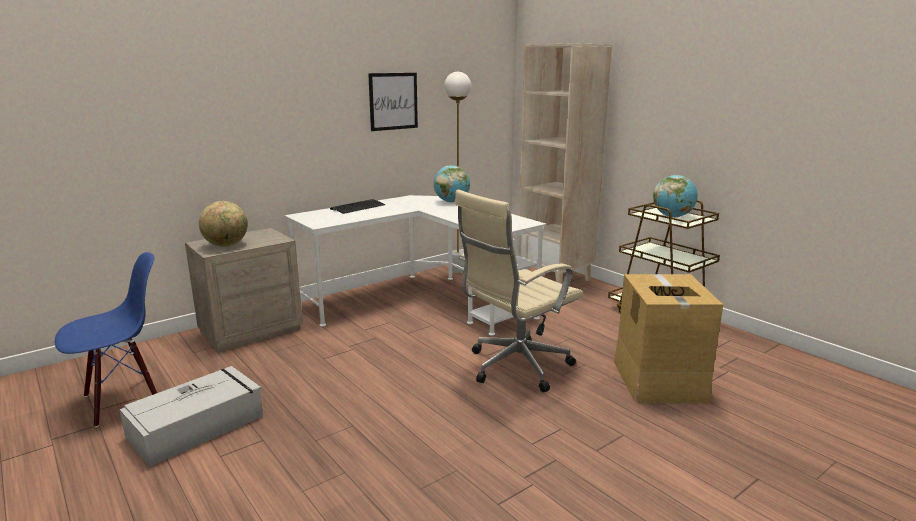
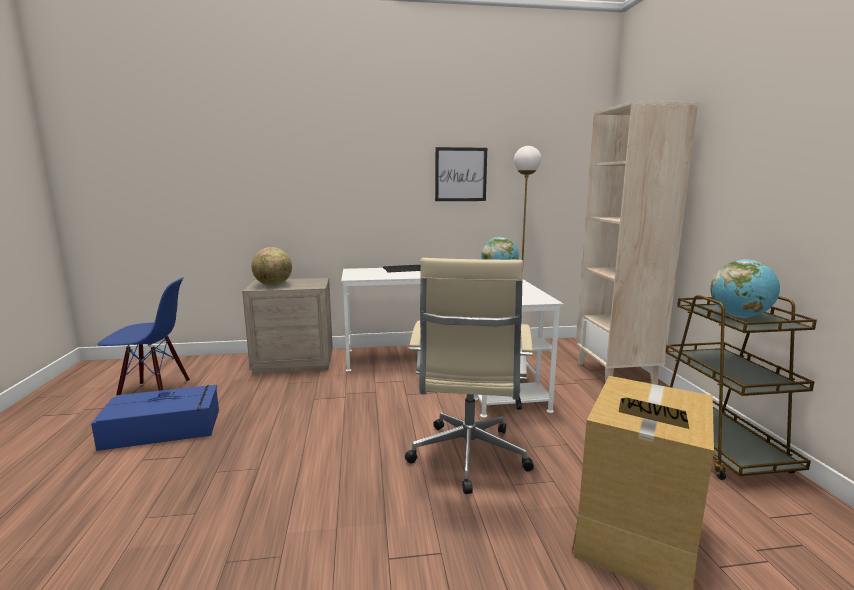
camera: 30 degrees right, 5 degrees down
(198, 425) = (164, 428): grey storage box -> blue storage box
(514, 367) = (468, 459): beige office chair -> beige office chair turned 75 degrees counterclockwise

